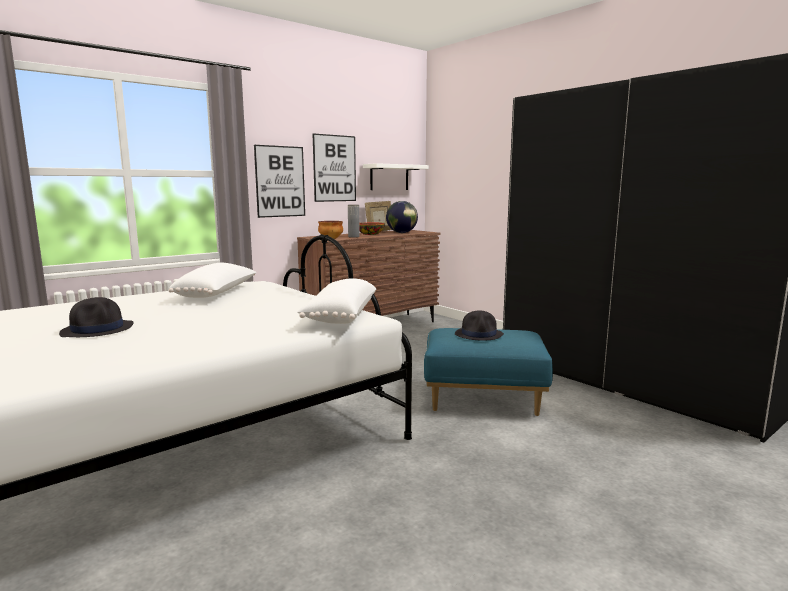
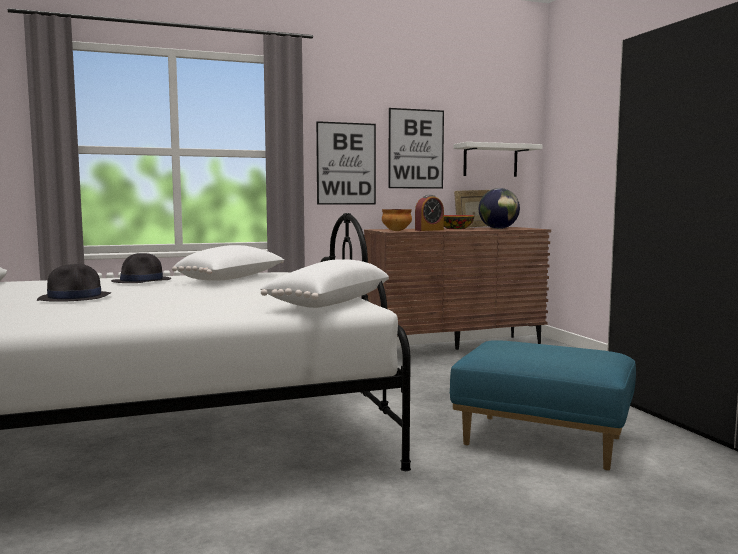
camera: 20 degrees right, 5 degrees down
(353, 237) = (429, 230): grey vase -> alarm clock
(479, 334) = (536, 350): black hat -> black hat (142, 281)

